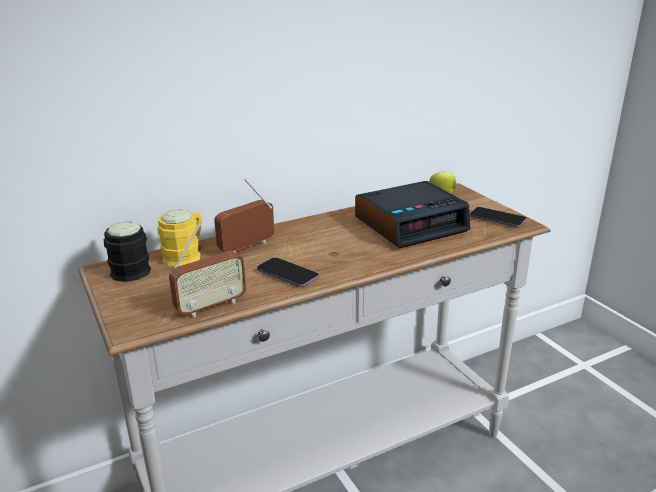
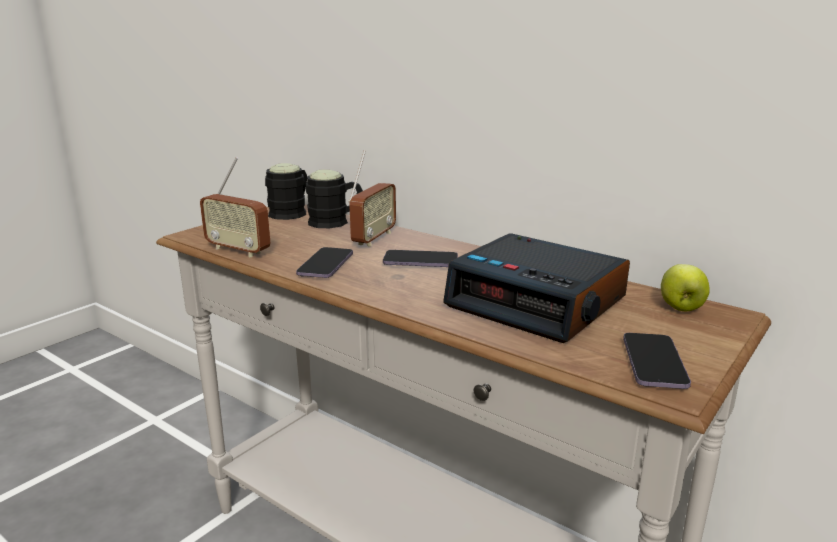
camera: 65 degrees right, 5 degrees down
(186, 254) = (335, 222): yellow mug -> black mug
(247, 247) = (373, 238): radio -> radio turned 90 degrees clockwise
(314, 241) = (420, 261): none -> phone

